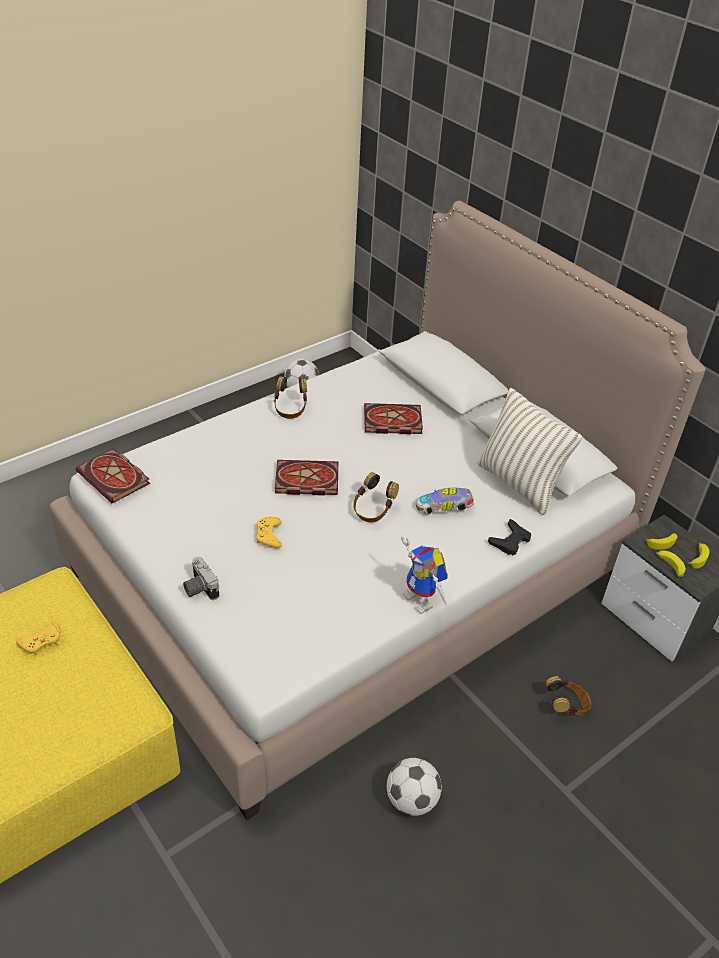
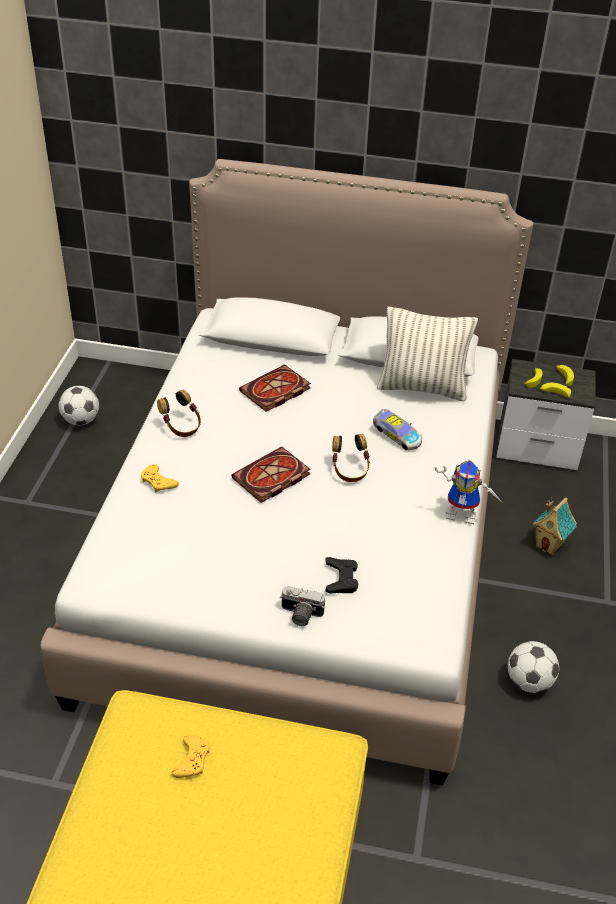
camera: 40 degrees left, 0 degrees up
(115, 478) = (109, 575): book -> none
(269, 535) = (298, 539): yellow game controller -> yellow game controller (158, 482)
(444, 508) = (395, 436): toy car -> toy car turned 90 degrees counterclockwise
(510, 541) = (466, 433): black game controller -> black game controller (341, 579)
(566, 706) = (549, 545): headphones -> toy house

